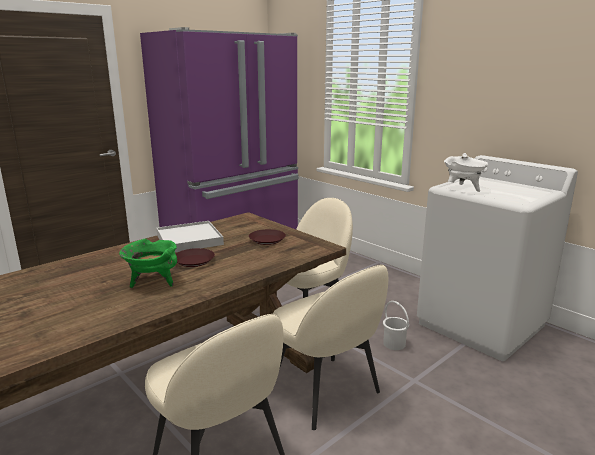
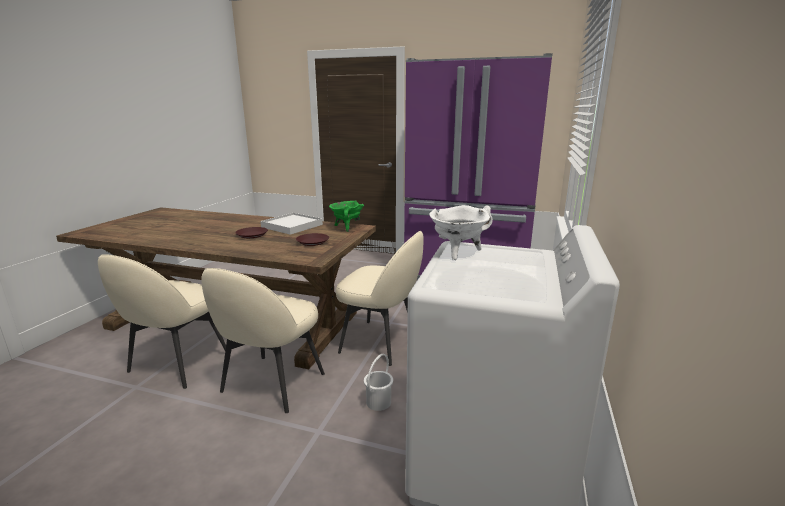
camera: 60 degrees right, 0 degrees up
(152, 282) = (210, 235): green cooking pot -> green cooking pot (346, 227)

